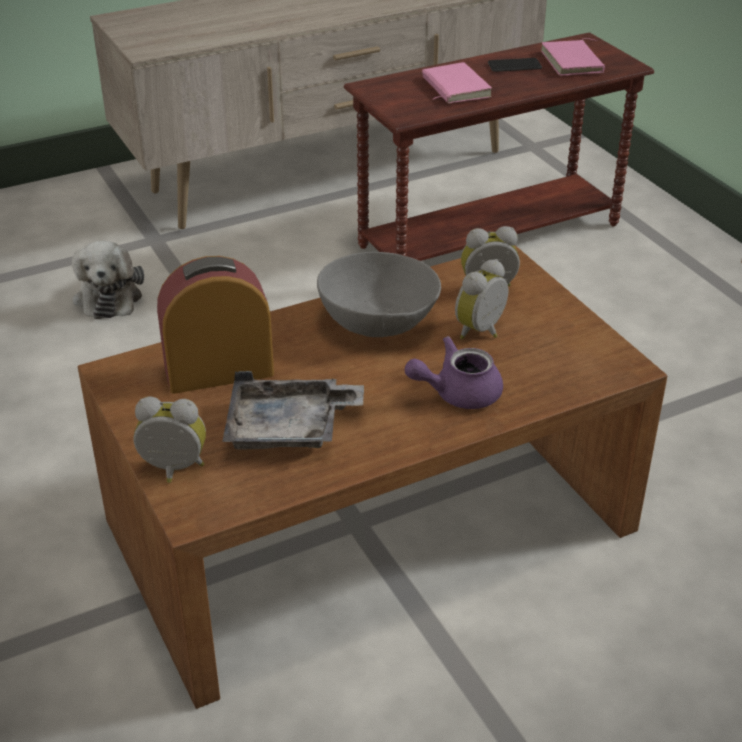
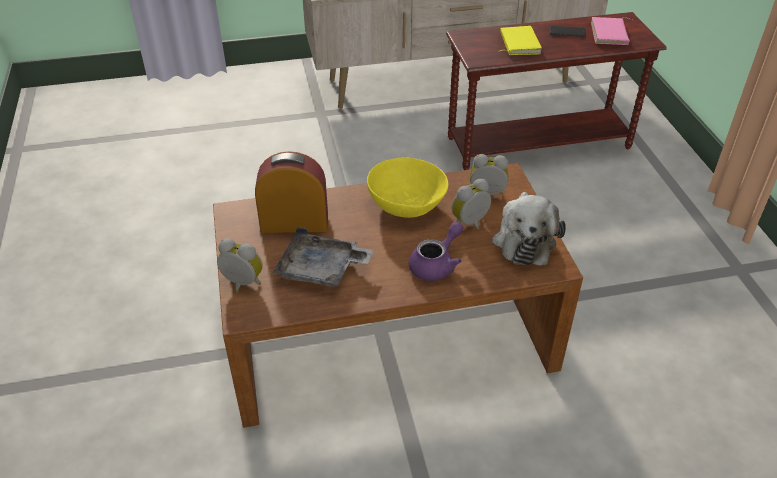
camera: 15 degrees right, 5 degrees up
(108, 296) = (280, 148): plush toy -> plush toy (524, 239)
(378, 320) = (406, 204): grey bowl -> yellow bowl
(453, 88) = (518, 43): pink book -> yellow book
(457, 393) = (436, 265): purple teapot -> purple teapot turned 135 degrees clockwise

